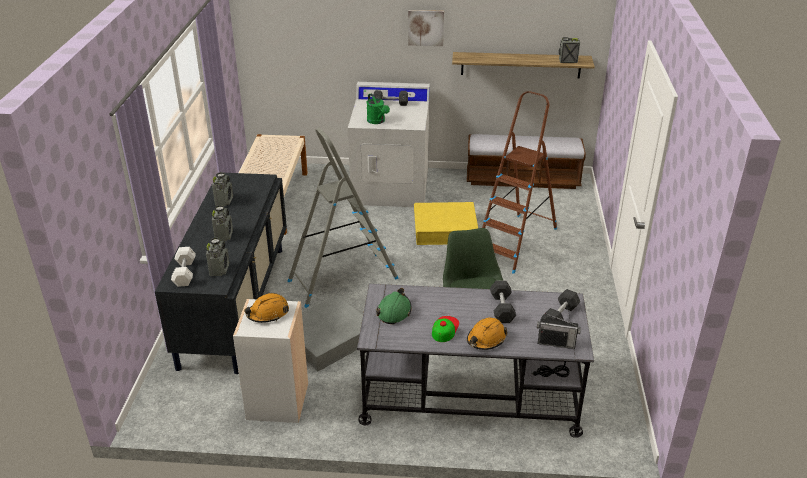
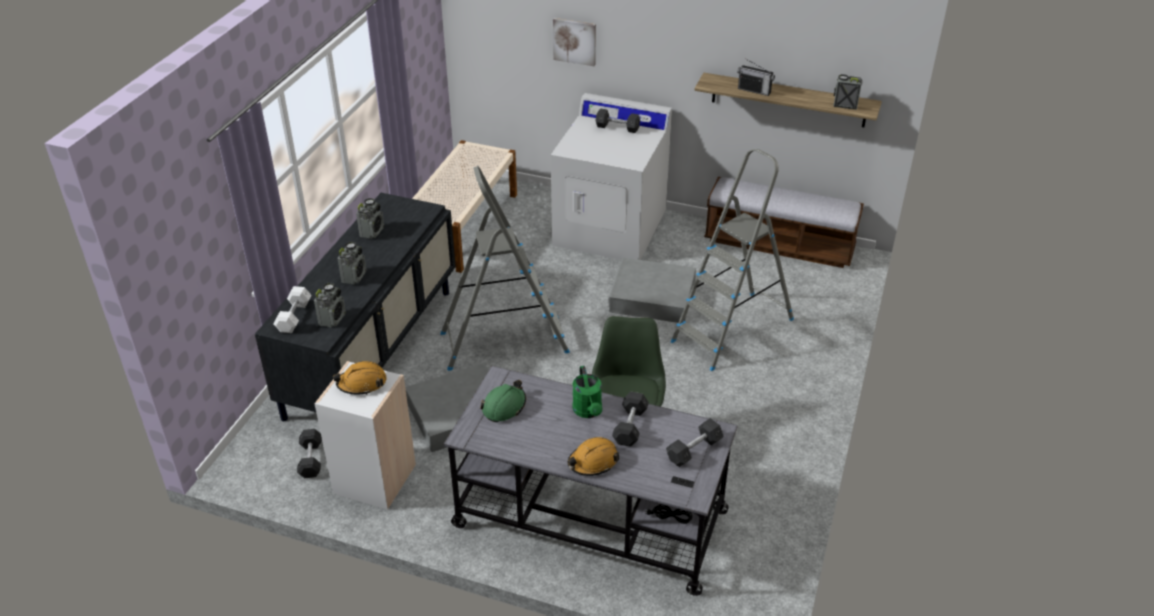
camera: 15 degrees right, 5 degrees up
(215, 397) = (311, 460): none -> grey dumbbell
(377, 121) = (590, 151): green watering can -> green watering can (588, 412)
(426, 27) = (671, 38): picture -> picture (574, 41)
(445, 229) = (652, 297): yellow storage box -> grey storage box
(445, 329) = (552, 439): cap -> none
(516, 243) = (732, 330): brown step ladder -> grey step ladder
(556, 343) = (672, 483): radio -> radio (754, 90)

